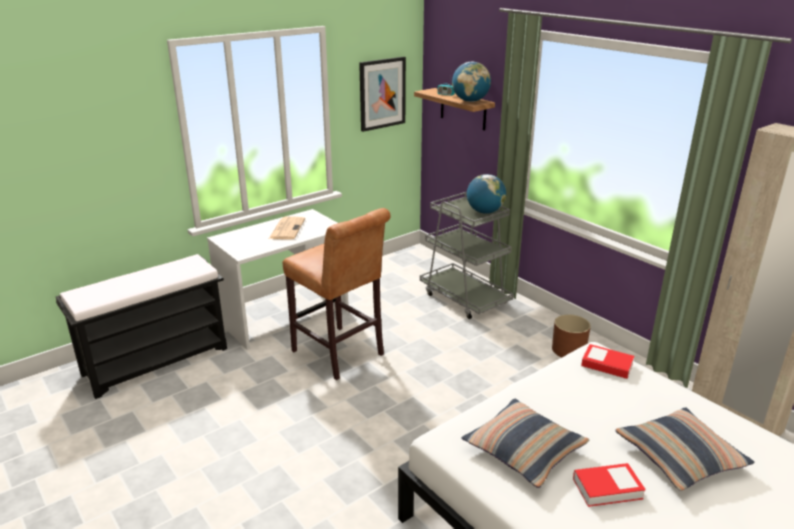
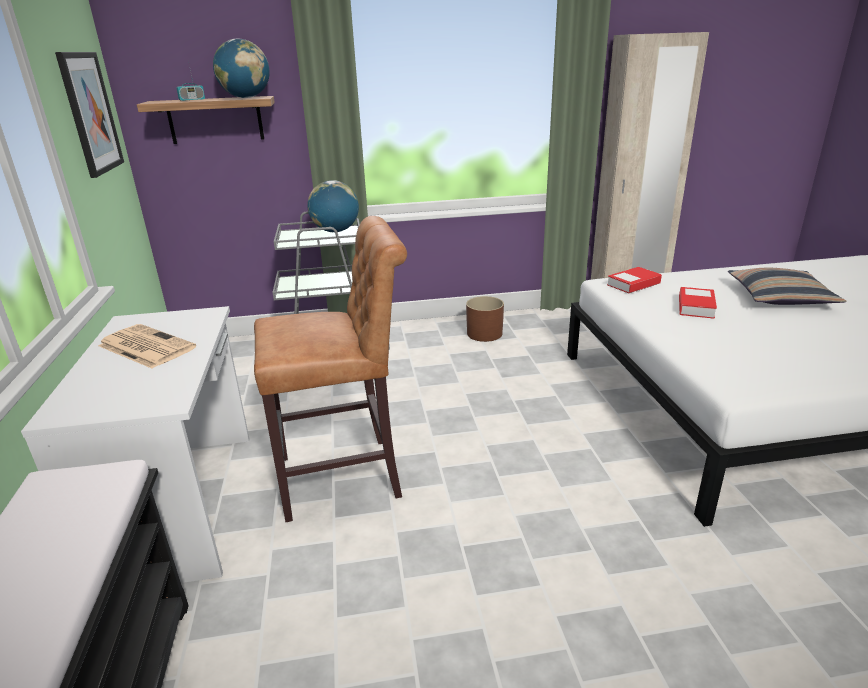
camera: 60 degrees left, 0 degrees up
(524, 450) = (762, 352): pillow -> none
(607, 488) = (827, 333): book -> book (696, 307)

